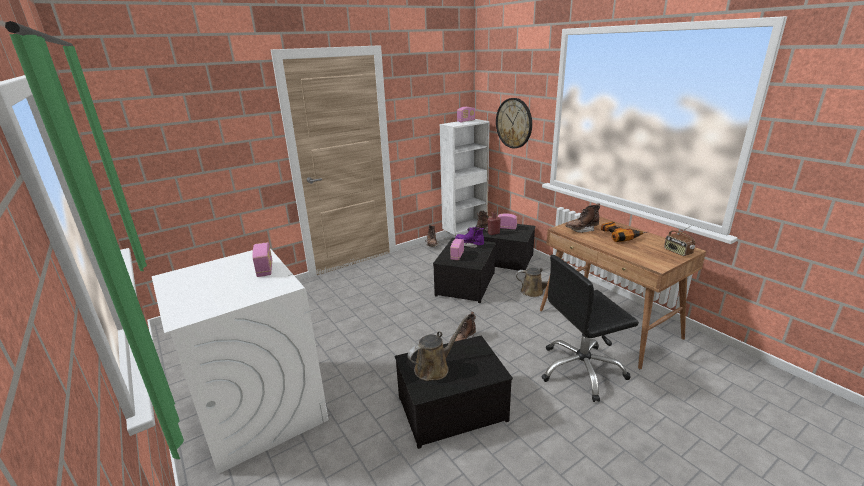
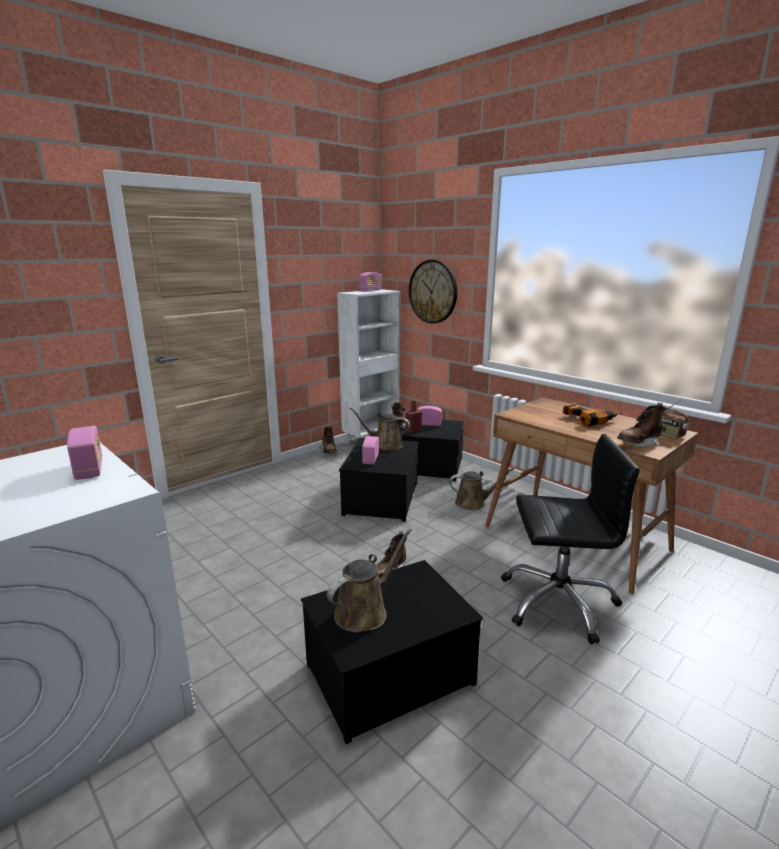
camera: 10 degrees left, 5 degrees down
(469, 244) = (385, 445): purple boot -> brown watering can
(581, 230) = (538, 414): brown boot -> brown boot (638, 444)
(581, 370) = (558, 601): black office chair -> black office chair turned 150 degrees counterclockwise

